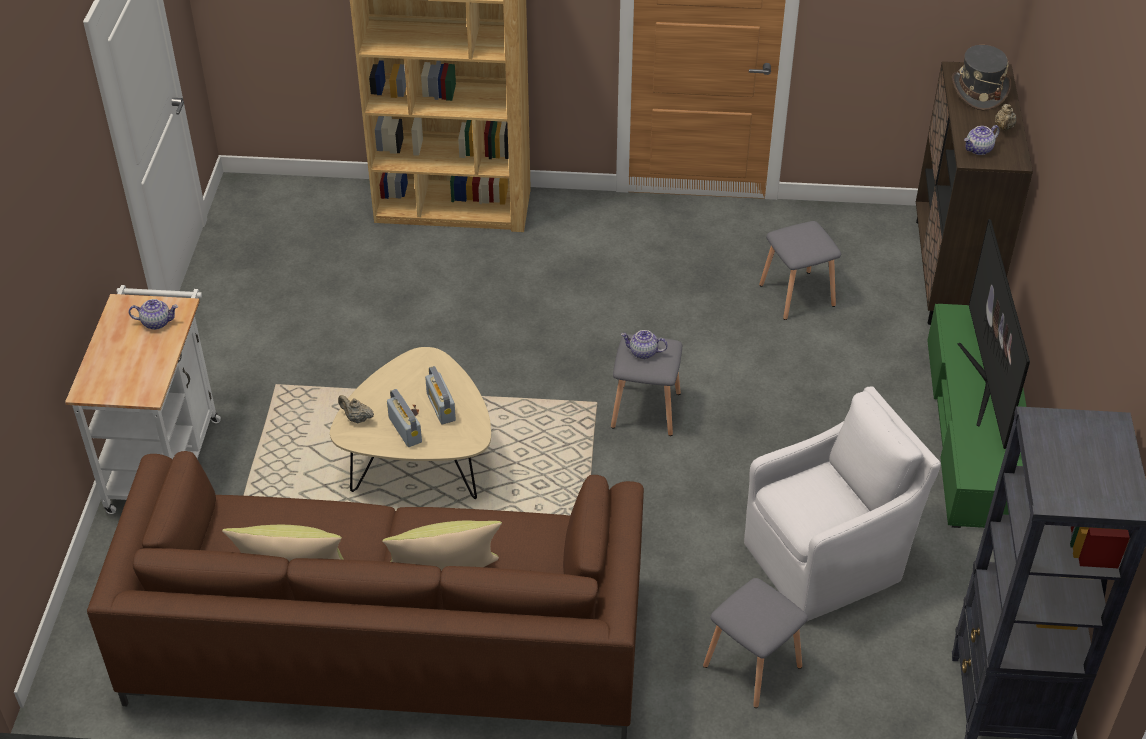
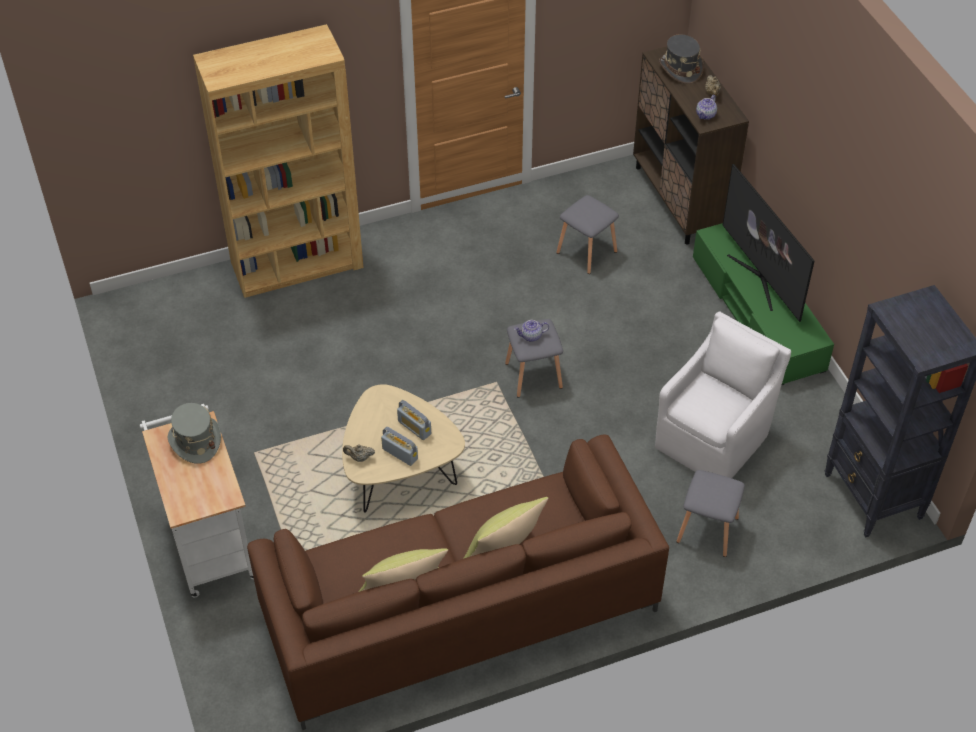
camera: 25 degrees left, 5 degrees up
(157, 322) = (195, 441): teapot -> grey hat

